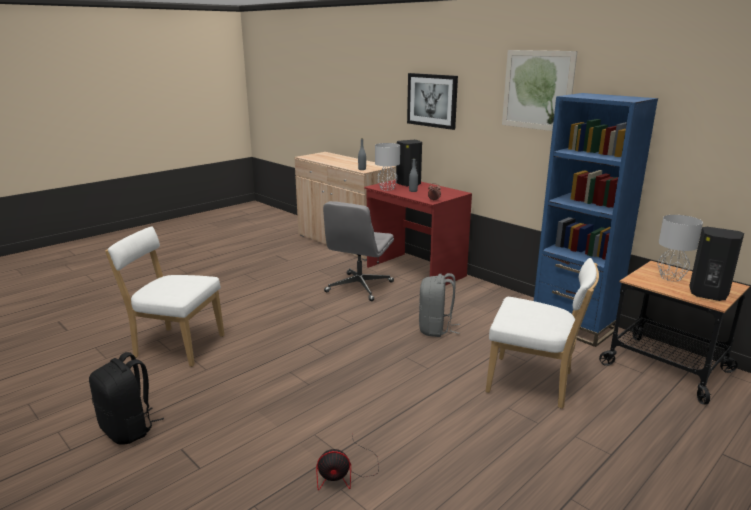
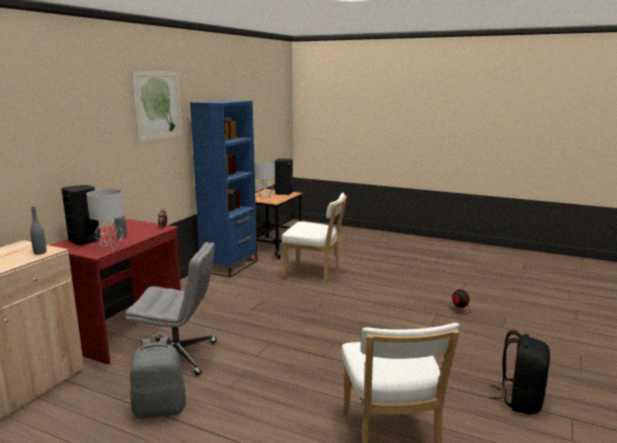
camera: 110 degrees left, 5 degrees down
(432, 100) = (58, 135): picture -> none
(436, 329) = (260, 306): grey backpack -> grey backpack (160, 409)
(534, 383) = (315, 273): white chair -> white chair turned 105 degrees clockwise

